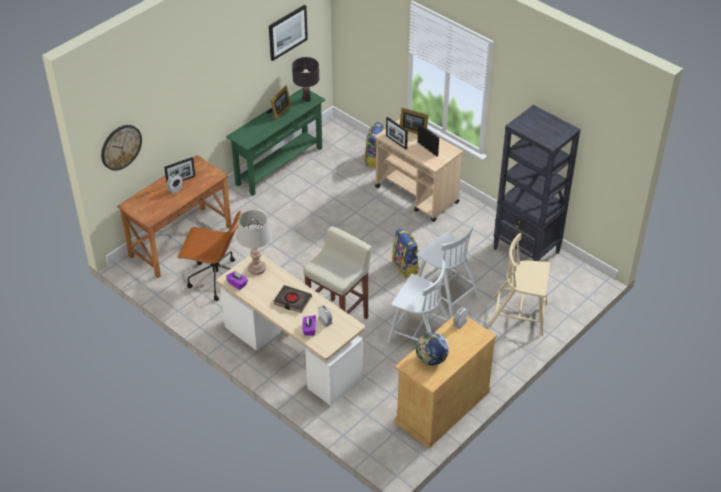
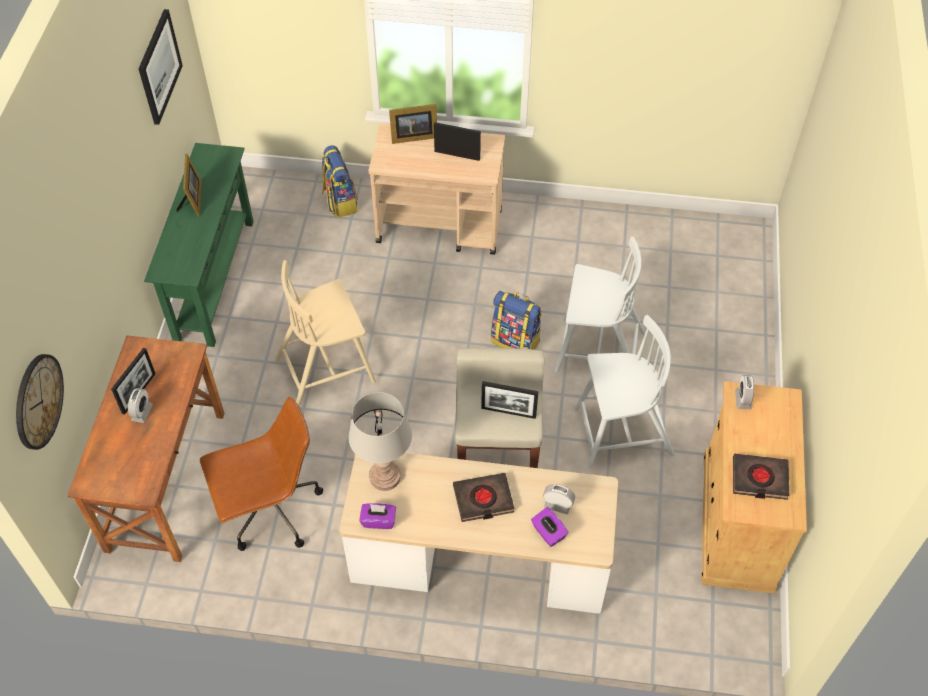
camera: 35 degrees left, 10 degrees up
(306, 99) = (217, 160): black table lamp -> none
(396, 142) = (406, 166): picture frame -> picture frame (508, 412)
(431, 359) = (759, 479): globe -> black book
(519, 315) = (710, 330): beige chair -> beige chair (327, 369)
(526, 251) = (641, 234): black bookcase -> none

